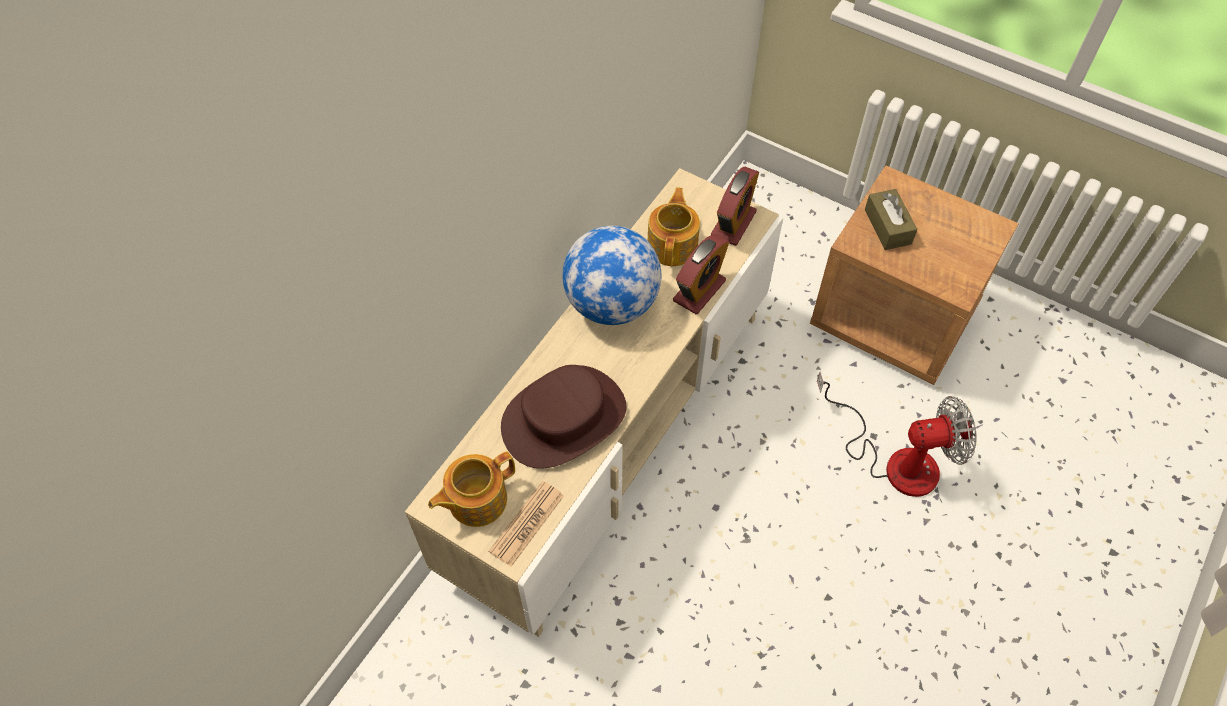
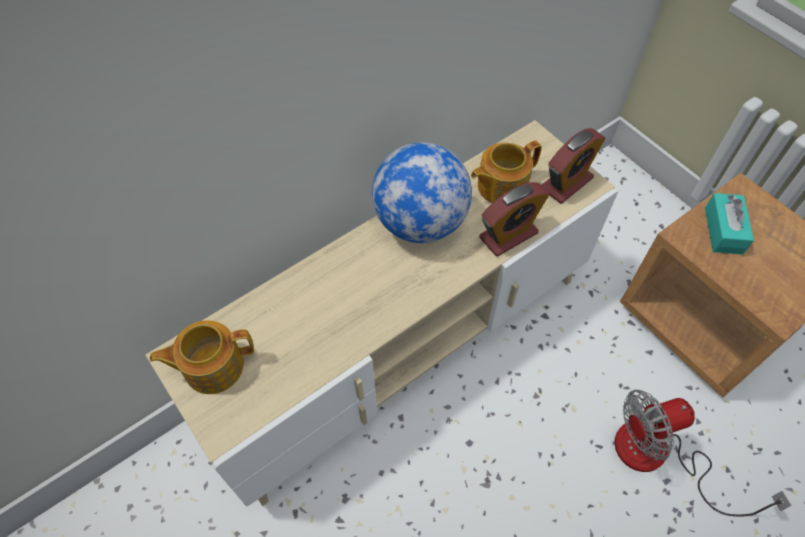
camera: 20 degrees right, 0 degrees up
(527, 524) = (247, 406): newspaper -> none
(564, 419) = (328, 316): brown hat -> none
(673, 245) = (500, 186): teapot -> teapot turned 150 degrees counterclockwise
(887, 227) = (723, 230): brown tissue box -> turquoise tissue box
(895, 460) = (659, 457): fan -> fan turned 150 degrees clockwise

